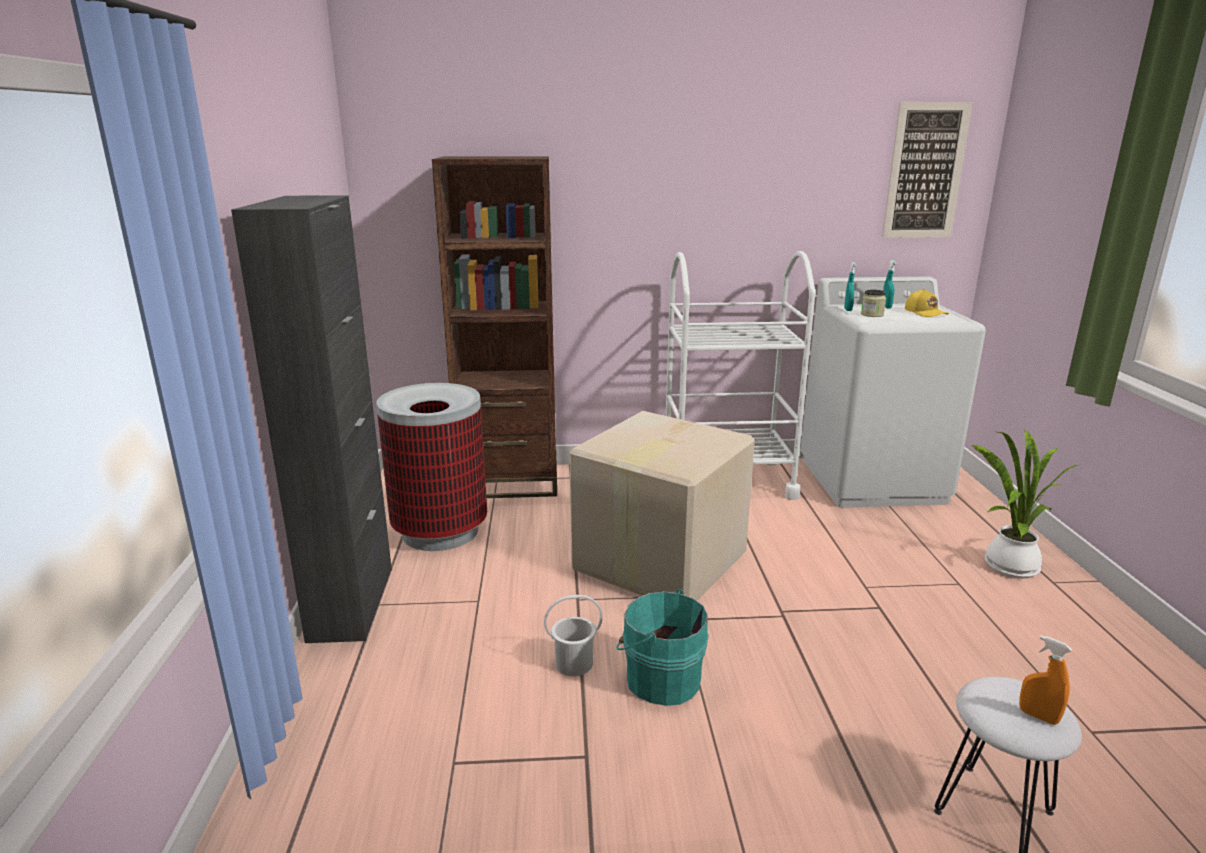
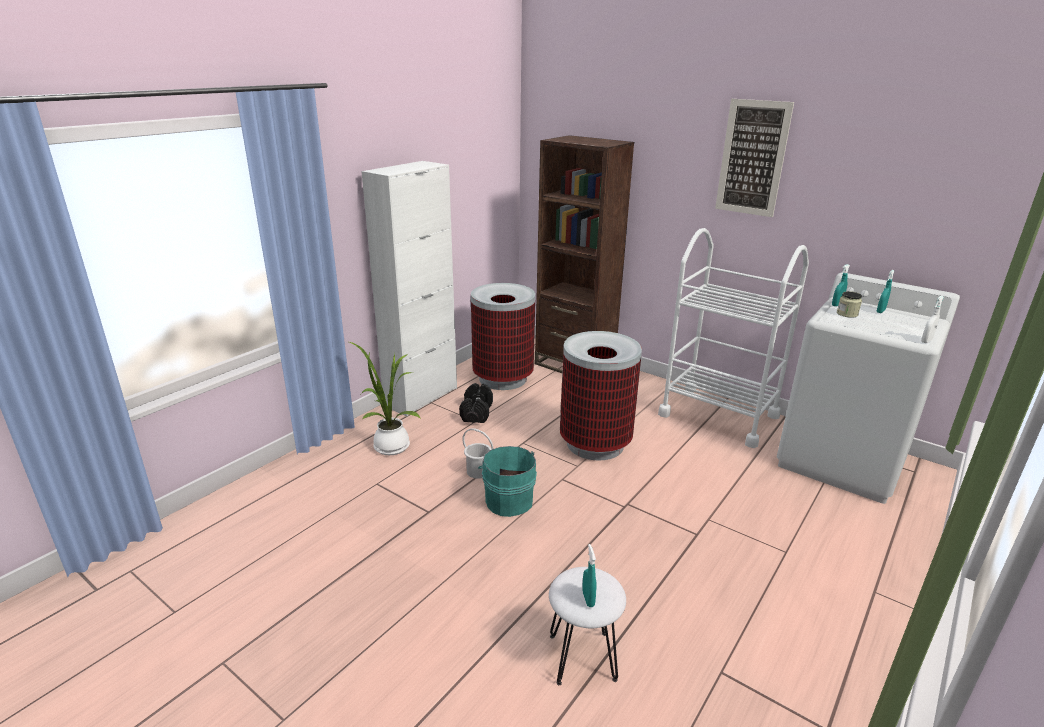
camera: 40 degrees right, 5 degrees up
(351, 603) = (421, 397): black cabinet -> white cabinet
(464, 589) = (476, 413): none -> black dumbbell
(657, 562) = (594, 443): cardboard box -> trash can
(925, 171) = (969, 191): picture -> picture (752, 158)
(925, 313) = (905, 325): yellow cap -> none
(965, 320) = (926, 341): none -> white spray bottle
(1007, 567) = (850, 563): potted plant -> potted plant (389, 445)
(1038, 716) = (588, 599): orange spray bottle -> turquoise spray bottle

